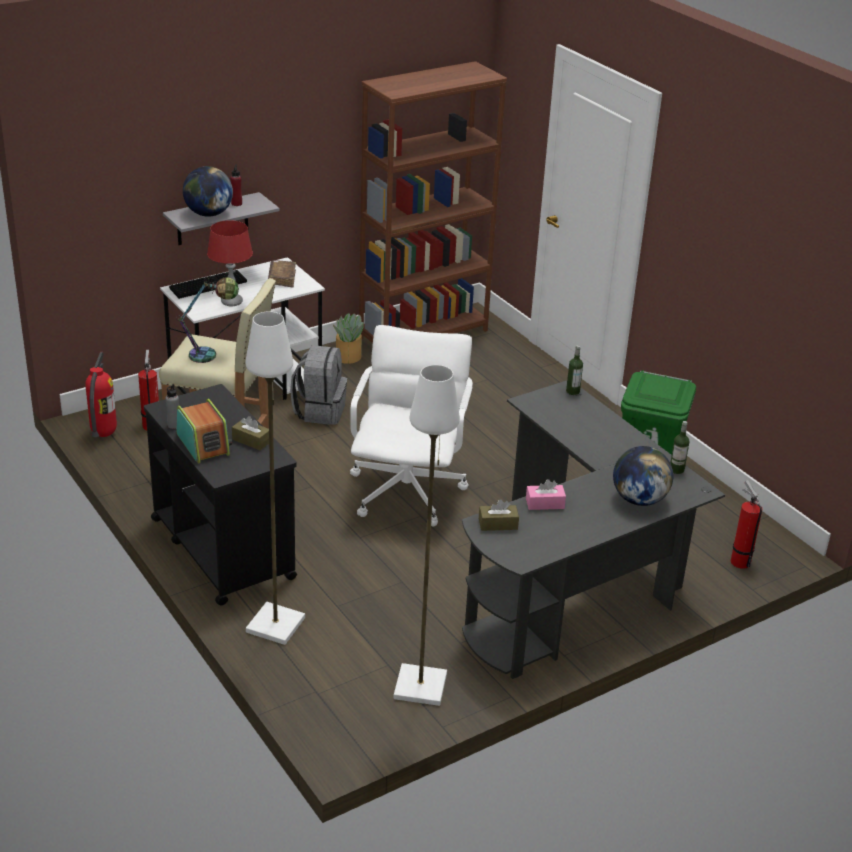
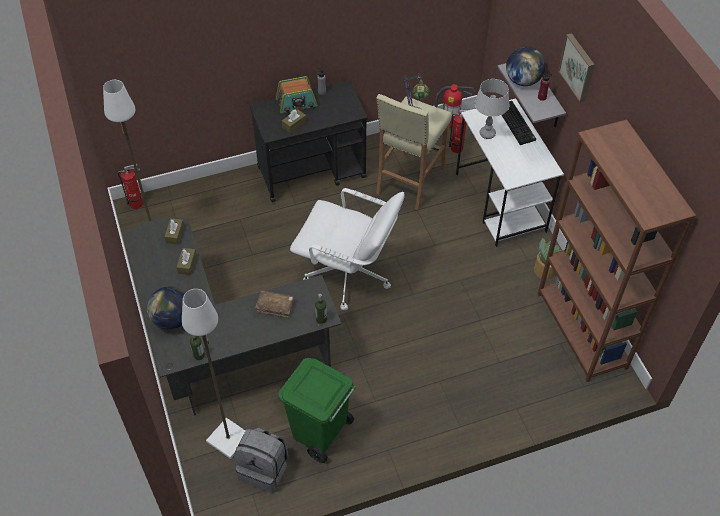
camera: 105 degrees right, 20 degrees up
(231, 302) = (487, 133): red table lamp -> grey table lamp
(259, 120) = (578, 67): none -> picture
(275, 624) = (233, 189): white floor lamp -> white floor lamp (229, 438)
(282, 278) = (524, 166): brown book -> brown book (275, 306)
(319, 411) = (463, 241): grey backpack -> grey backpack (264, 469)
(545, 503) = (187, 264): pink tissue box -> brown tissue box
(739, 560) = (211, 467): fire extinguisher -> fire extinguisher (138, 203)

